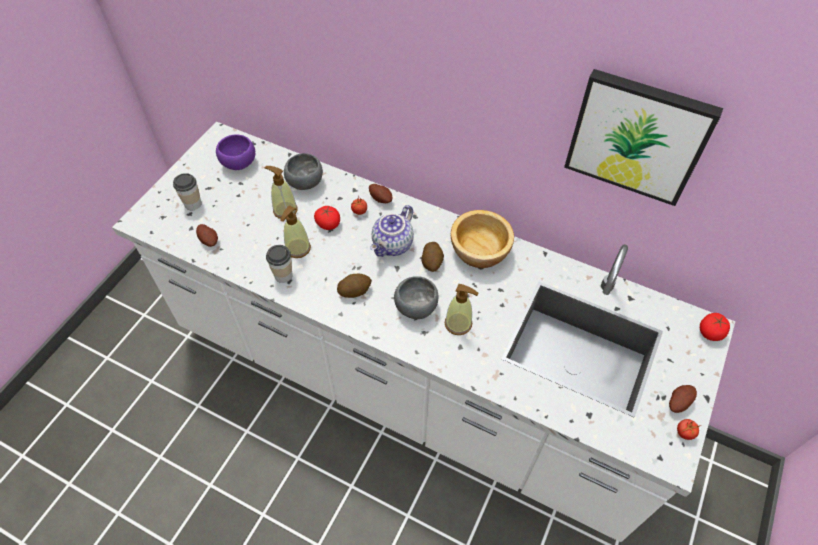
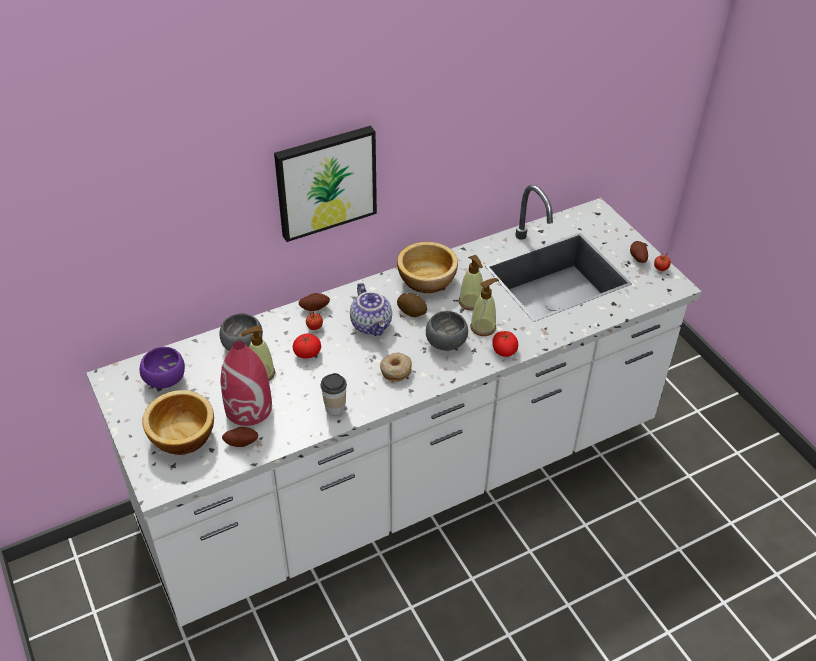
camera: 55 degrees left, 10 degrees down
(193, 204) = (181, 435): cup -> bowl
(245, 224) = (249, 408): none -> red vase
(297, 248) = (314, 385): soap dispenser -> soap dispenser (471, 302)
(354, 291) = (395, 370): potato -> donut
(638, 136) = (501, 100): picture -> picture (325, 181)
(710, 332) = (599, 212): tomato -> tomato (504, 350)

